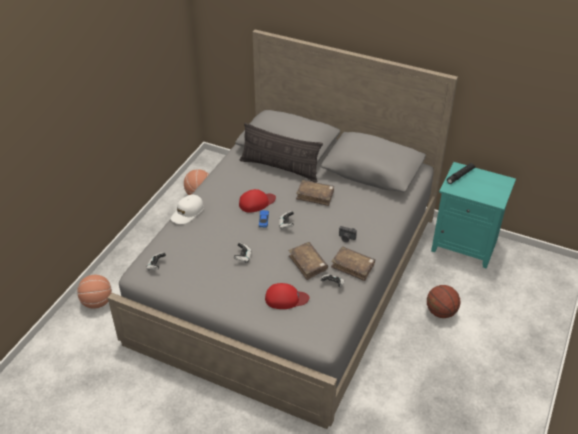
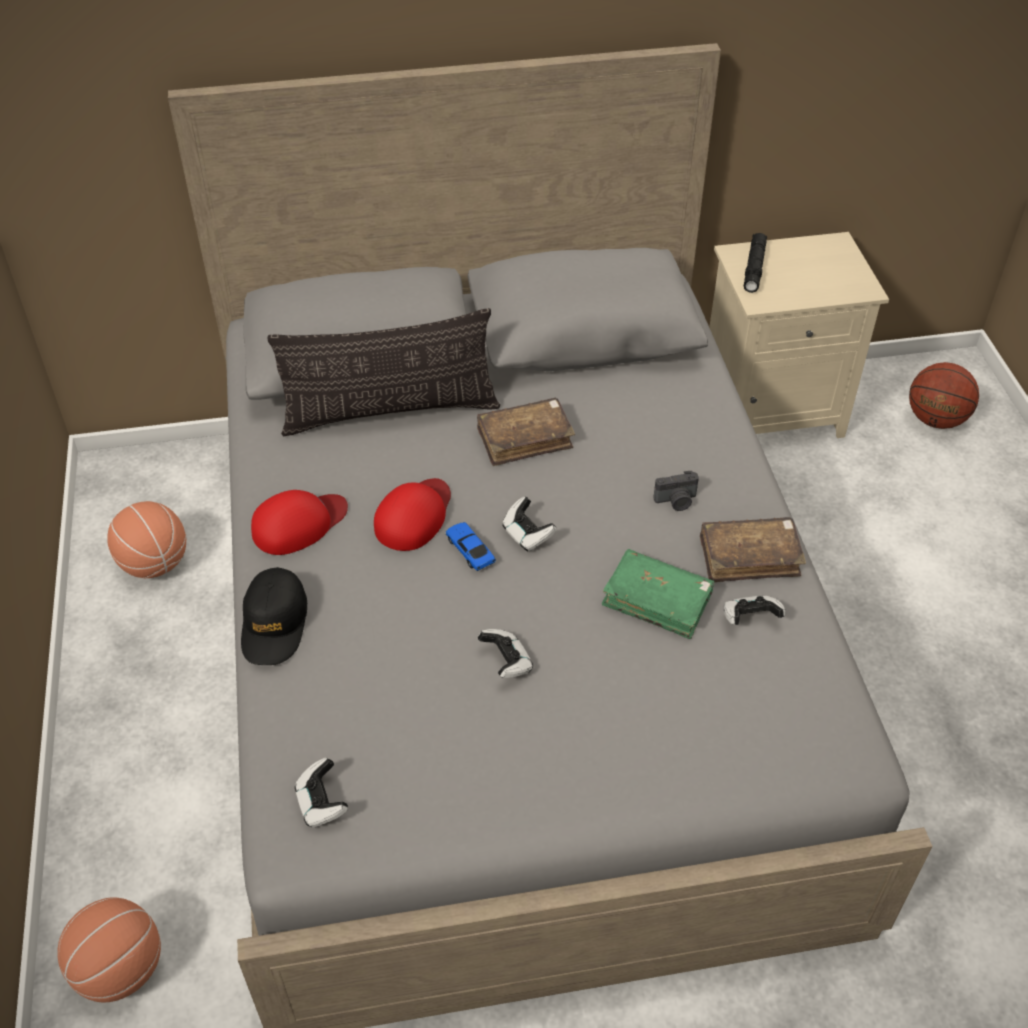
camera: 35 degrees left, 5 degrees up
(187, 213) = (274, 624): white cap -> black cap
(286, 298) = (691, 708): red cap -> red cap (299, 524)
(308, 264) = (657, 601): brown book -> green book
(440, 312) = (849, 563): basketball -> basketball (935, 419)
(465, 245) = (772, 410): turquoise nightstand -> beige nightstand

